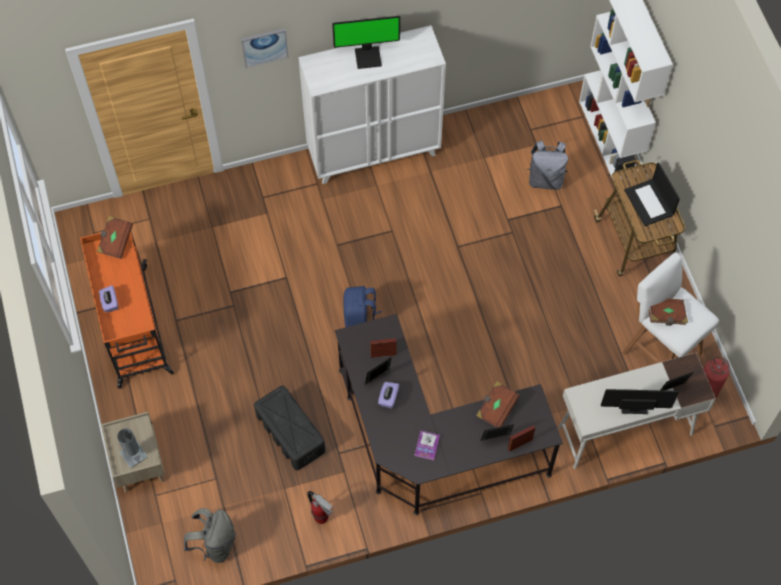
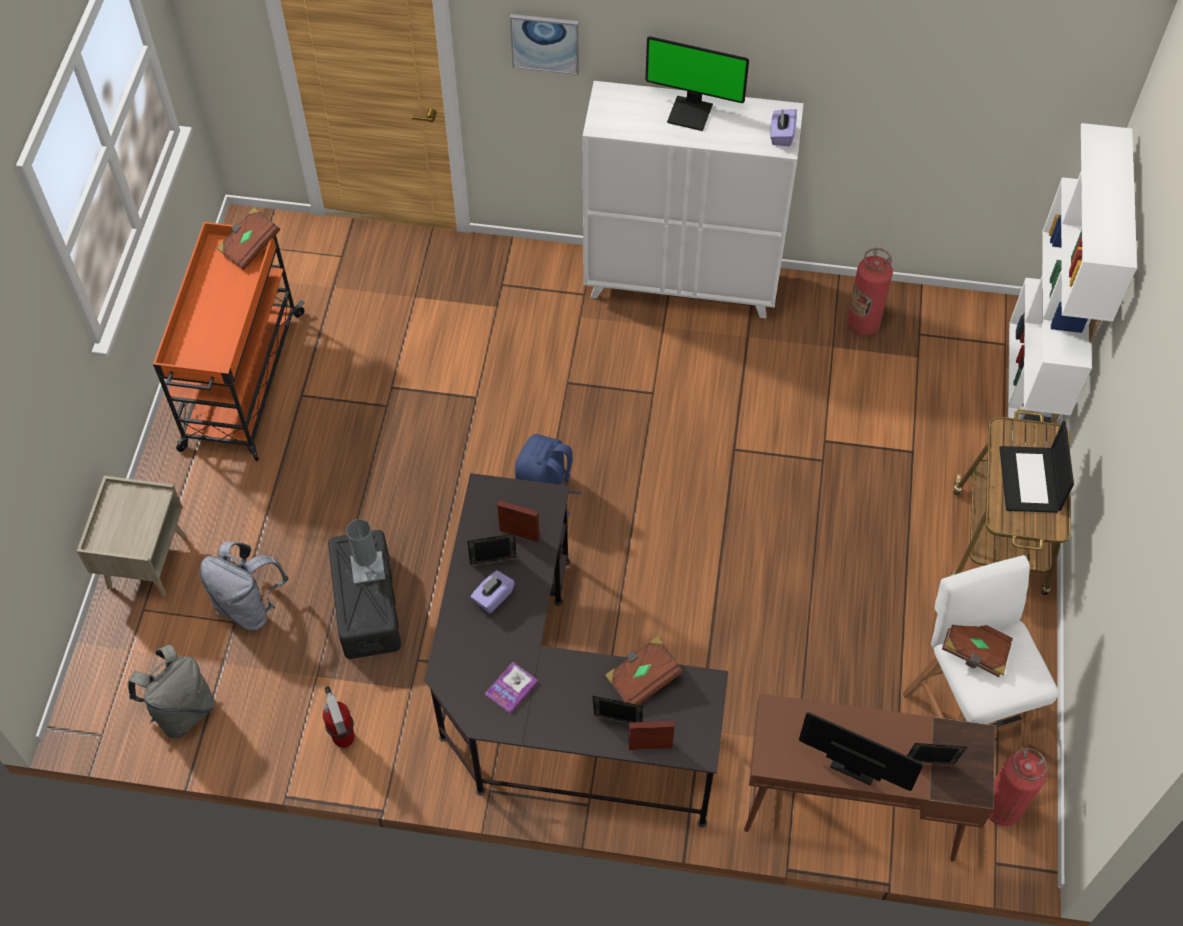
camera: 25 degrees right, 5 degrees down
(110, 303) = (196, 320): purple tissue box -> purple tissue box (781, 135)
(133, 454) = (122, 534): grey table lamp -> grey table lamp (367, 568)
(494, 136) = (862, 324): none -> fire extinguisher
(545, 179) = (908, 407): grey backpack -> grey backpack (250, 606)
(624, 431) = (850, 809): white desk -> brown desk

